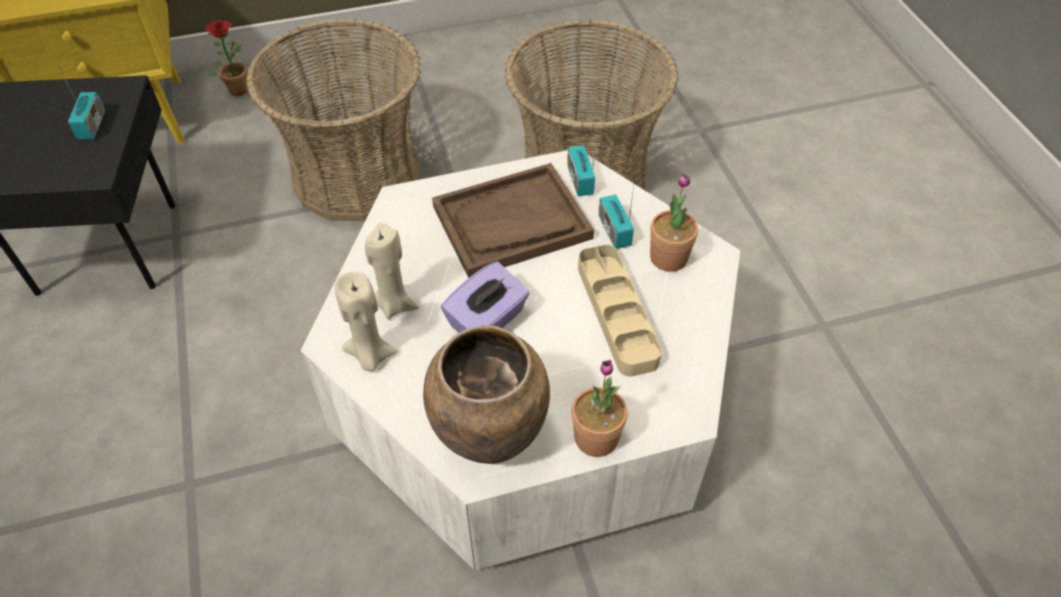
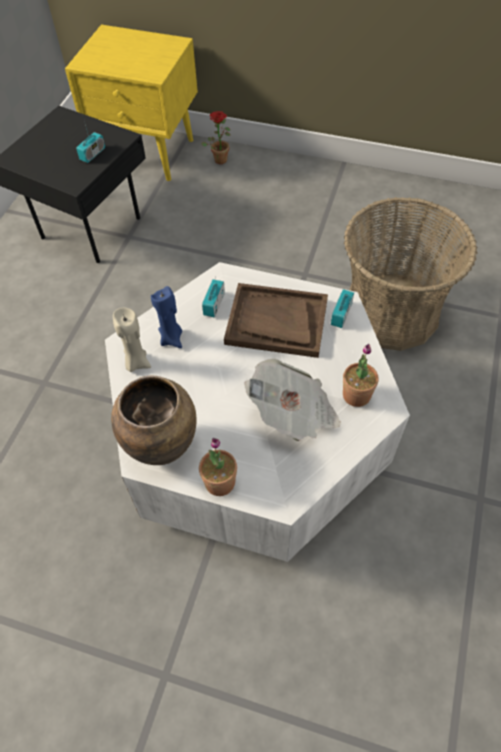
camera: 35 degrees right, 5 degrees up
(356, 176) = (249, 246): basket -> none
(394, 304) = (172, 338): beige candle -> blue candle
(487, 320) = (214, 376): purple tissue box -> none
(614, 231) = (335, 359): radio -> radio (214, 304)
(616, 313) = (293, 413): beige tray -> newspaper

